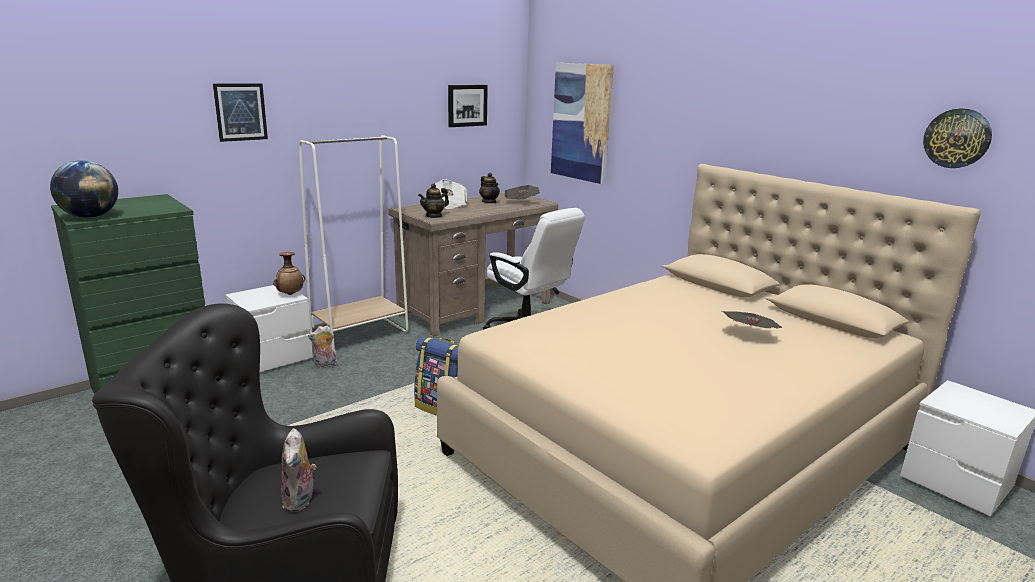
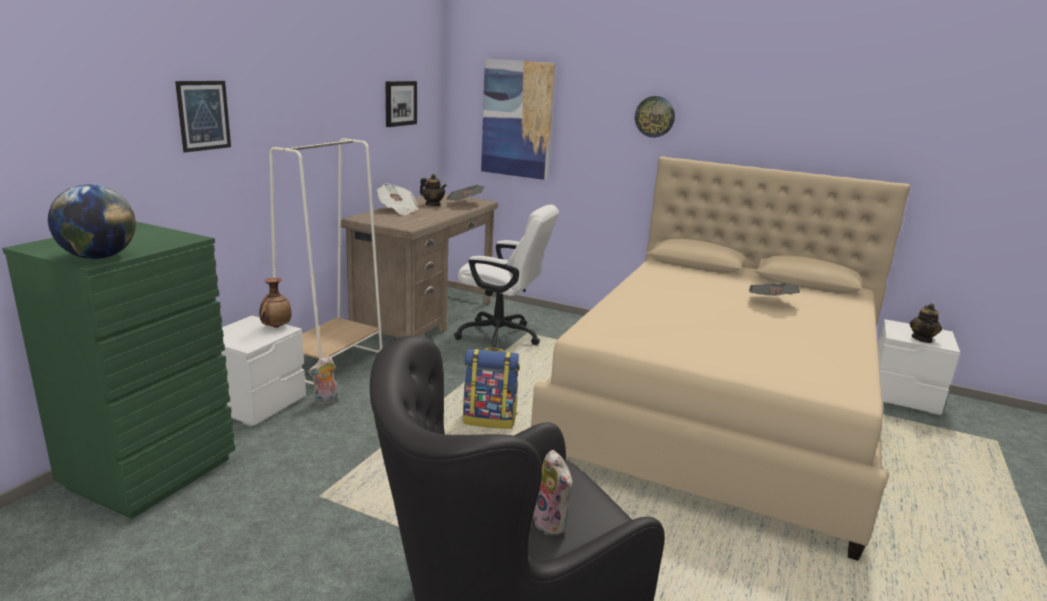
camera: 25 degrees left, 0 degrees up
(434, 216) = (402, 223): teapot -> teapot (922, 339)
(957, 138) = (885, 129): wall clock -> wall clock (655, 116)

